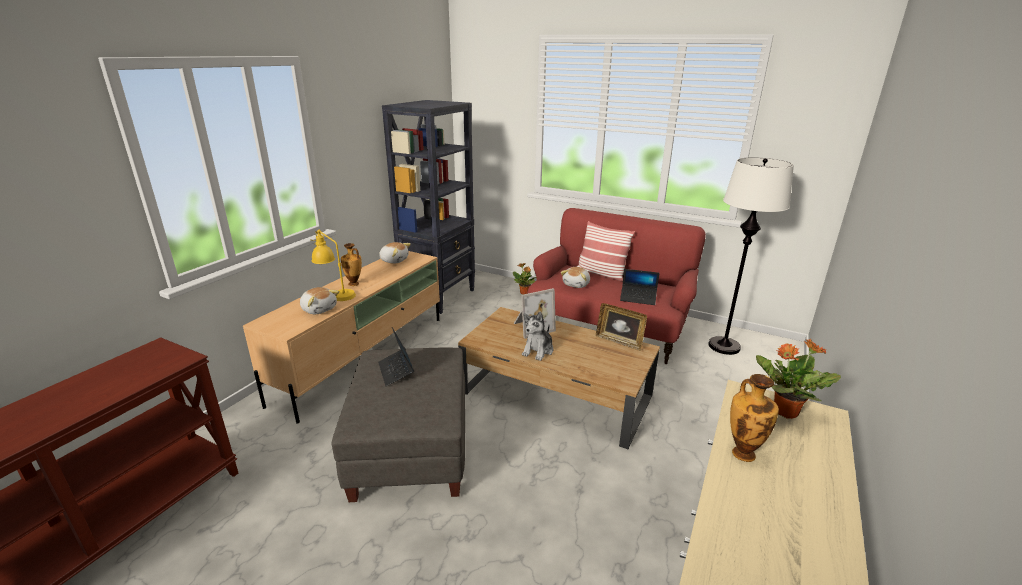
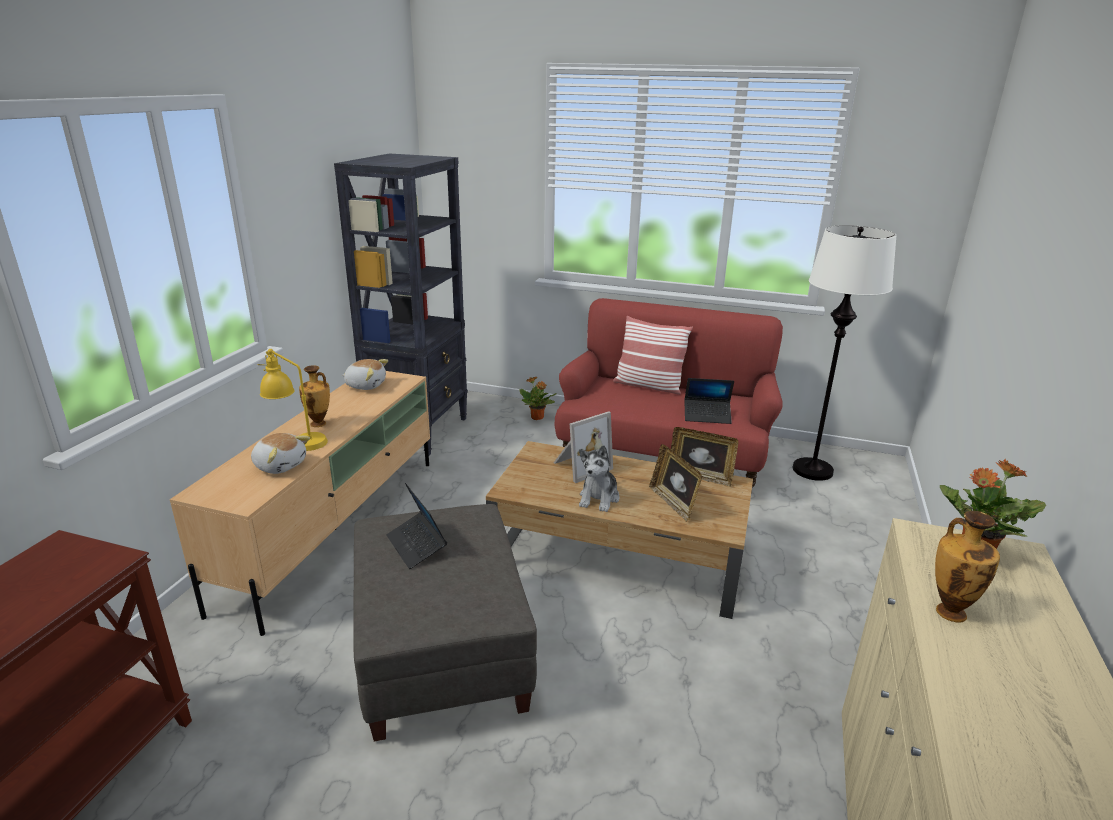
camera: 10 degrees left, 0 degrees up
(576, 284) = (622, 402): plush toy -> none
(592, 359) = (673, 503): none -> picture frame

